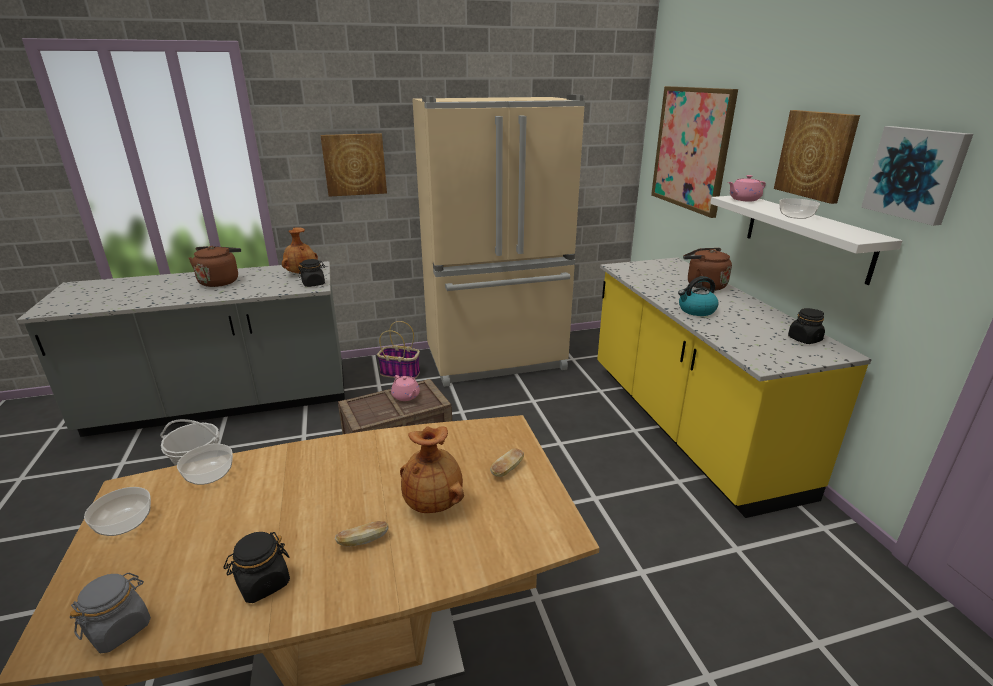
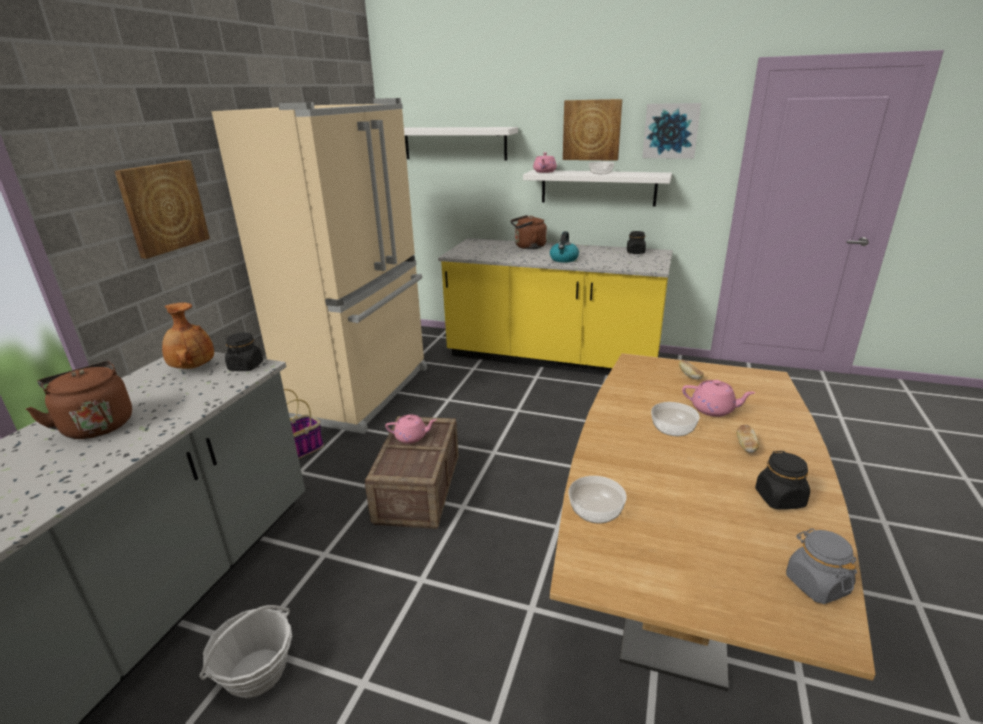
camera: 55 degrees left, 0 degrees up
(123, 523) = (651, 577): bowl -> bowl (673, 429)
(434, 503) = (713, 409): brown vase -> pink teapot
(691, 149) = (455, 143): picture -> white shelf

